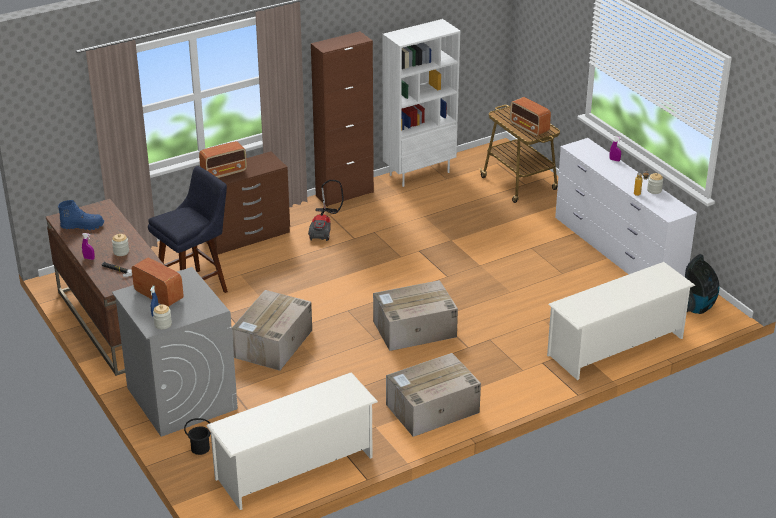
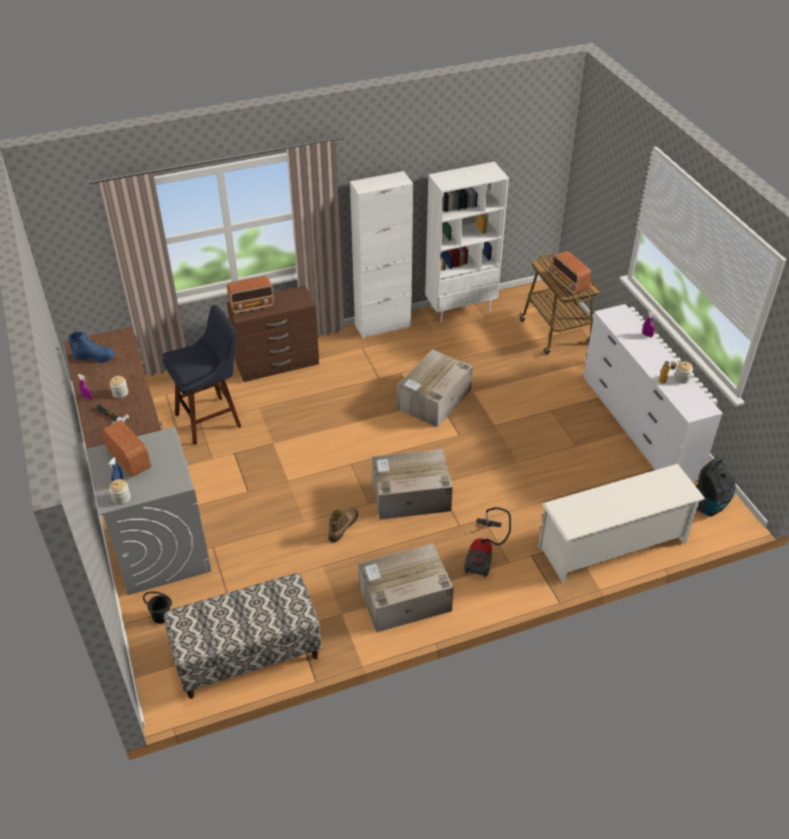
camera: 10 degrees right, 10 degrees up
(272, 344) = (267, 496): cardboard box -> cardboard box (433, 400)
(295, 468) = (247, 655): white shoe rack -> bench
(324, 229) = (353, 364): vacuum cleaner -> vacuum cleaner (484, 554)
(344, 194) = (383, 325): brown cabinet -> white cabinet
(355, 360) = (342, 526): none -> boot

